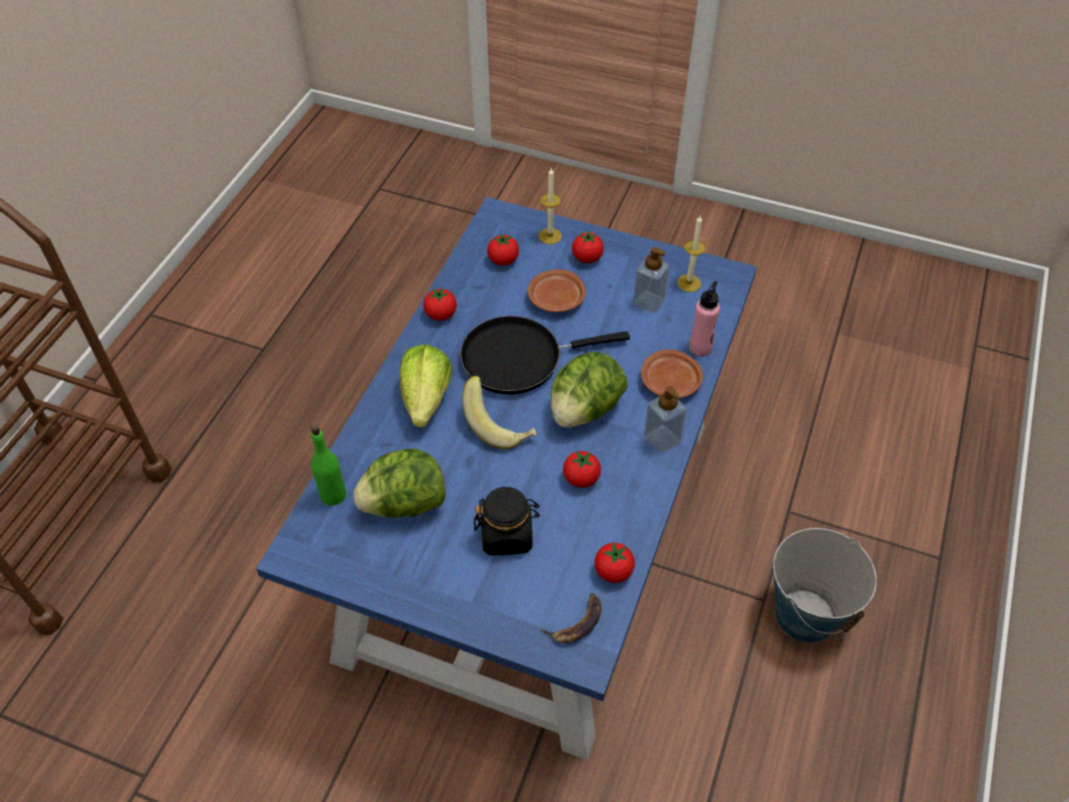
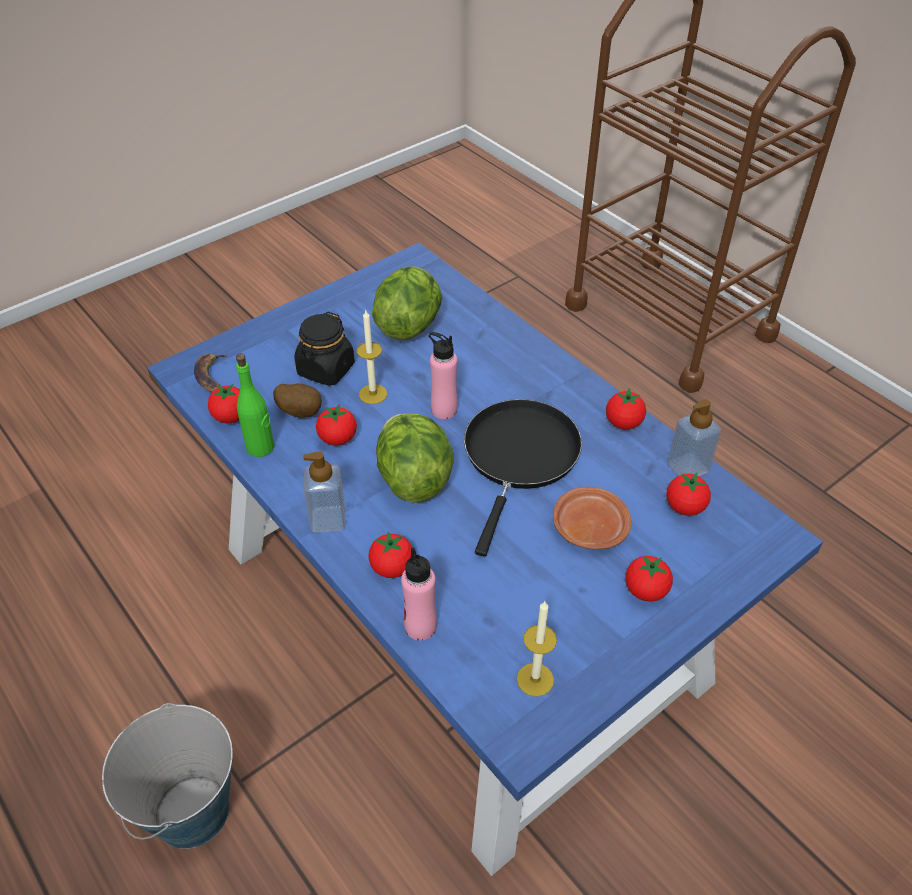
camera: 120 degrees right, 5 degrees down
(333, 494) = (452, 292): green bottle -> green bottle (260, 447)
(426, 399) = (513, 374): lettuce -> none
(499, 425) = (444, 410): banana -> pink bottle
(550, 236) = (709, 571): candle -> candle (373, 394)
(570, 522) = (301, 412): none -> potato
(648, 302) = (528, 615): soap dispenser -> soap dispenser (688, 468)
(670, 382) = (392, 568): brown plate -> tomato

